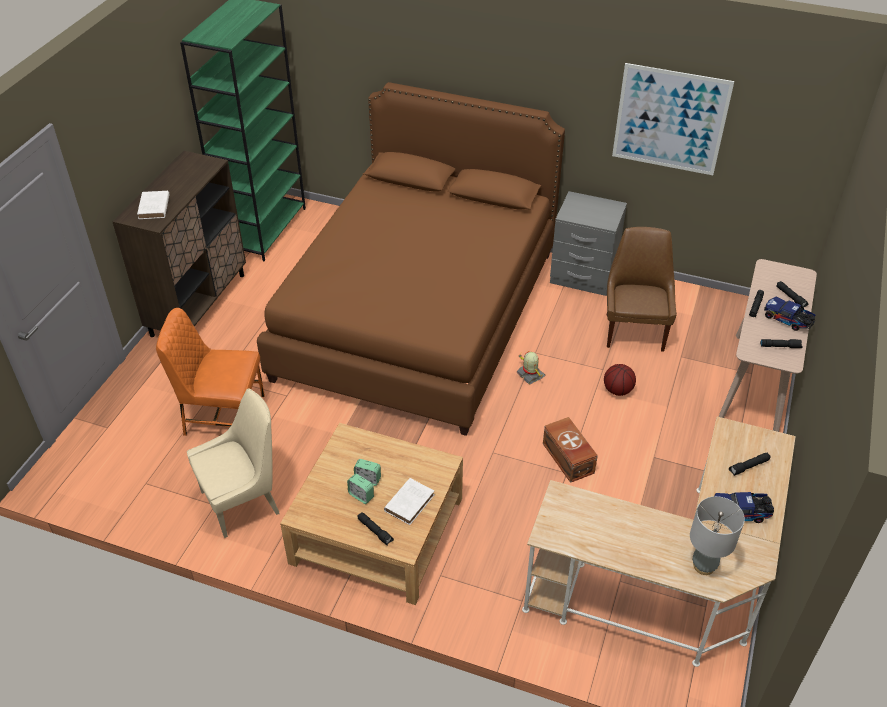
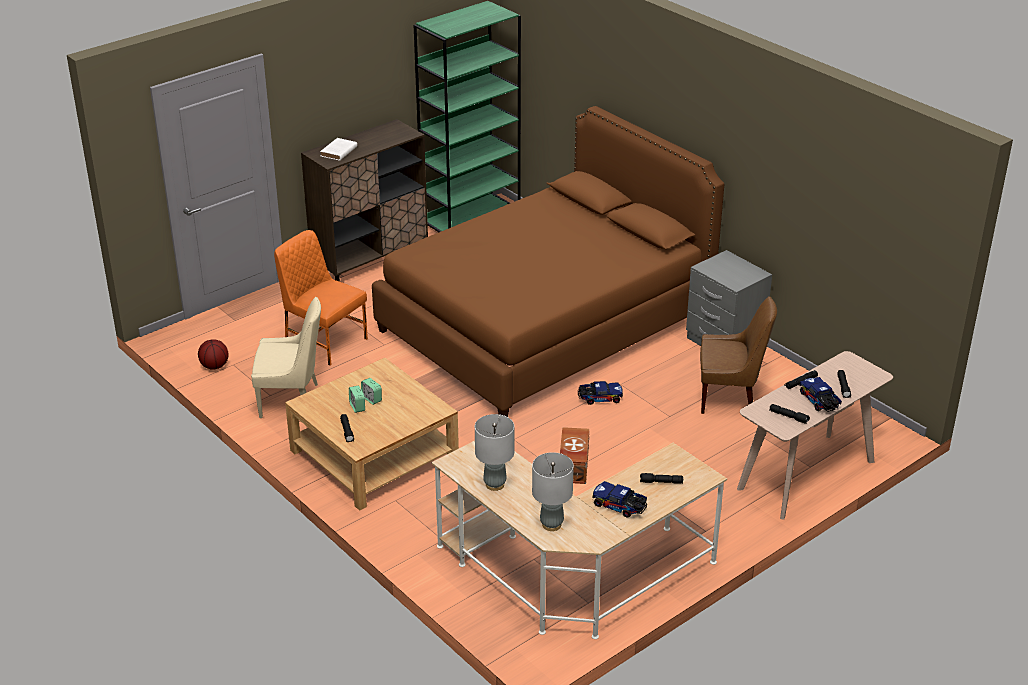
camera: 30 degrees right, 10 degrees down
(410, 502) = (389, 424): white book -> none
(530, 375) = (599, 398): toy robot -> toy truck
(610, 542) = (494, 484): none -> grey table lamp
(617, 390) = (667, 436): basketball -> basketball (214, 366)
(634, 330) = (730, 398): brown chair -> brown chair turned 60 degrees clockwise
(670, 120) = (806, 193): picture -> none

